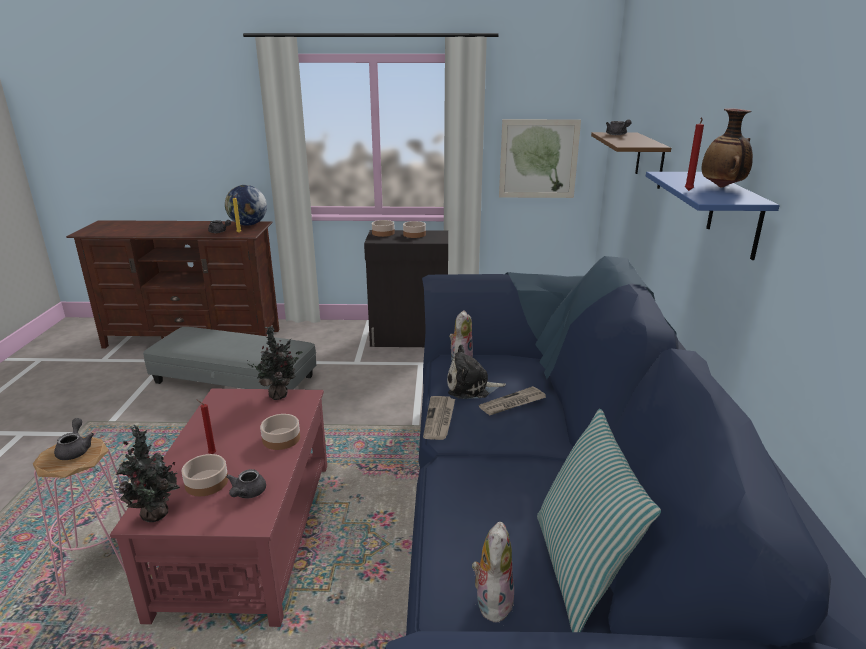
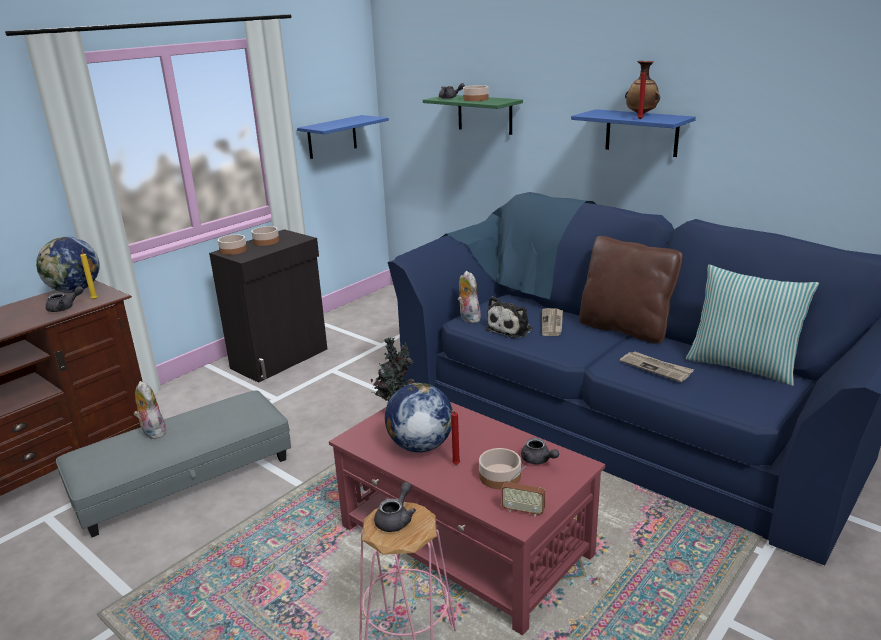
camera: 50 degrees left, 0 degrees up
(75, 450) = (396, 519): grey teapot -> grey teapot turned 90 degrees clockwise
(157, 515) = (523, 511): potted plant -> radio
(230, 426) = (420, 446): none -> globe
(282, 439) = (474, 426): bowl -> bowl (476, 99)
(439, 419) = (543, 352): newspaper -> newspaper (656, 368)
(492, 600) = (750, 397): plush toy -> plush toy (152, 432)
(538, 159) = (332, 137): picture -> blue shelf
(564, 449) = (625, 328): none -> brown pillow
(650, 160) = (484, 114): brown shelf -> green shelf

